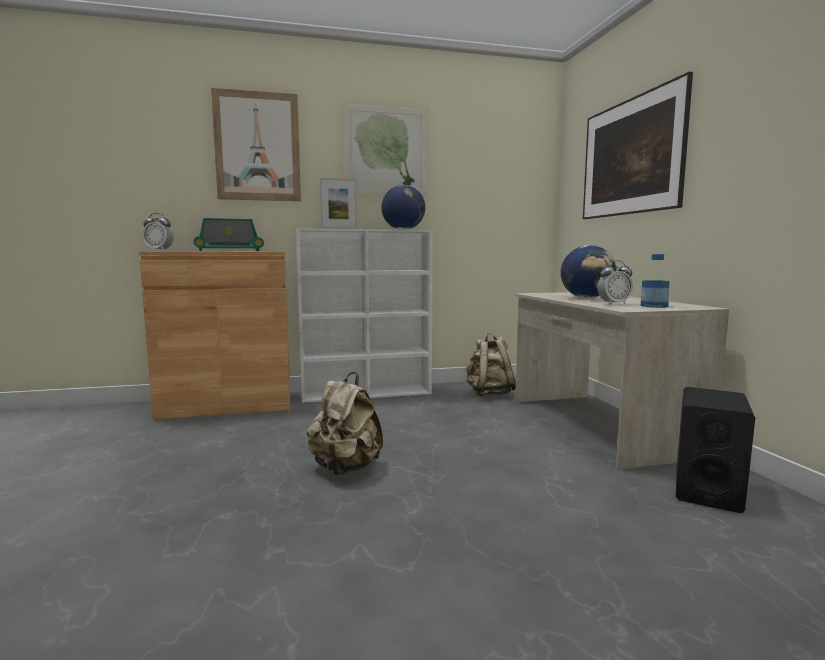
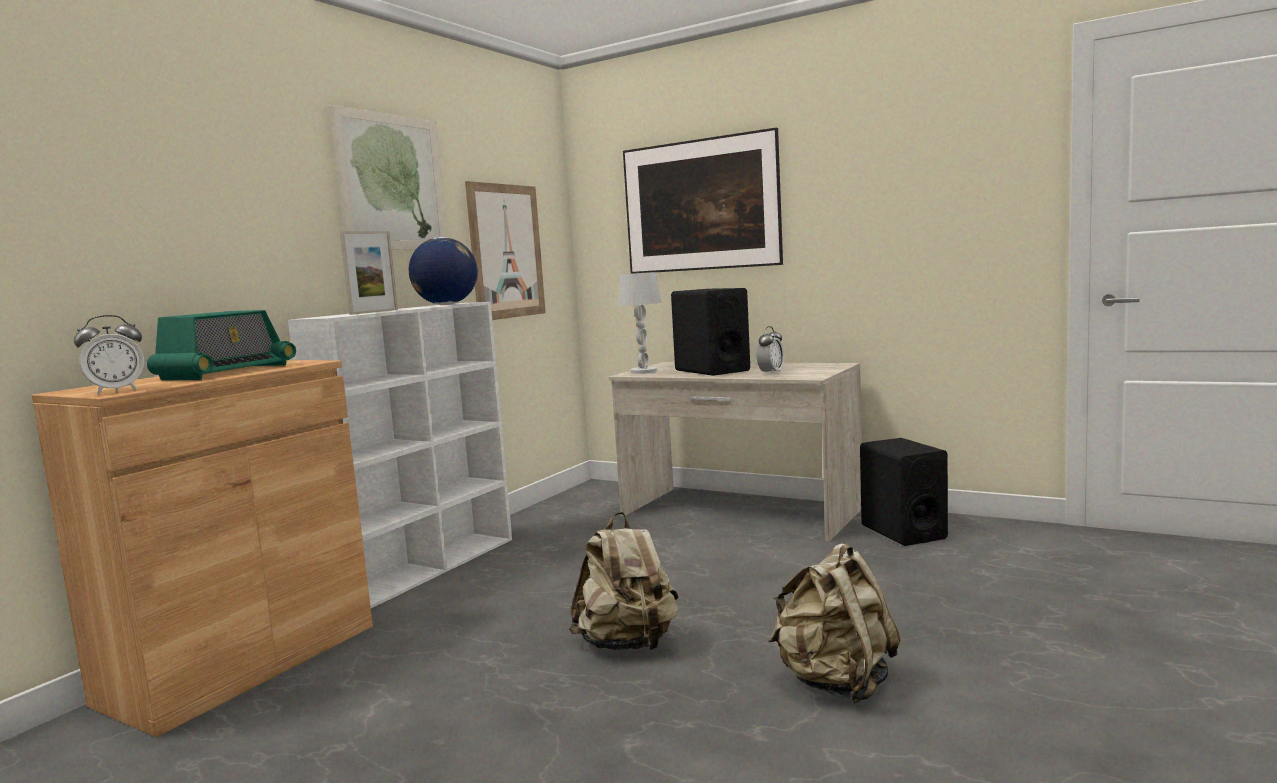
camera: 45 degrees left, 0 degrees up
(257, 146) = (205, 173): picture -> picture (506, 251)
(489, 394) = (576, 517): beige backpack -> beige backpack (835, 683)
(546, 293) = (644, 371): none -> white table lamp
(587, 298) = (711, 370): globe -> black speaker
(654, 306) = (809, 370): bottle -> none

